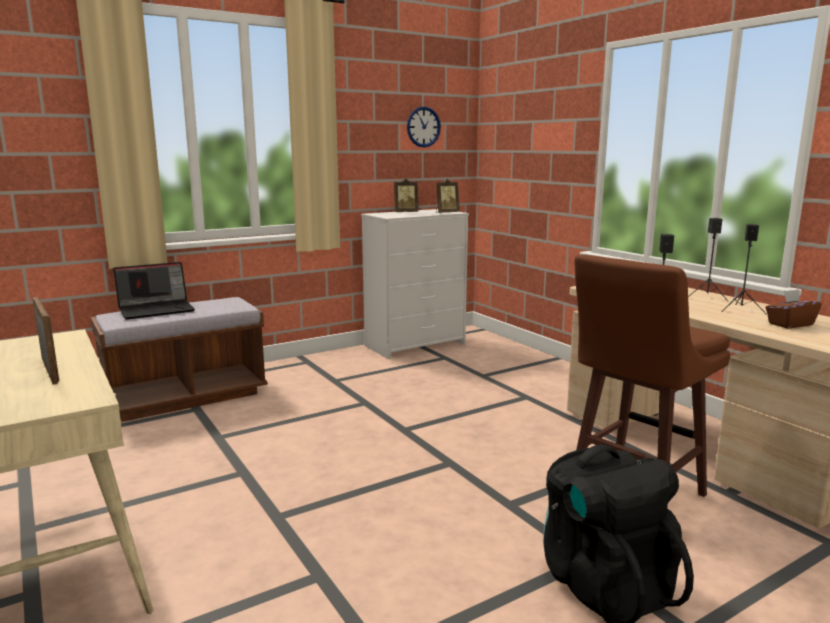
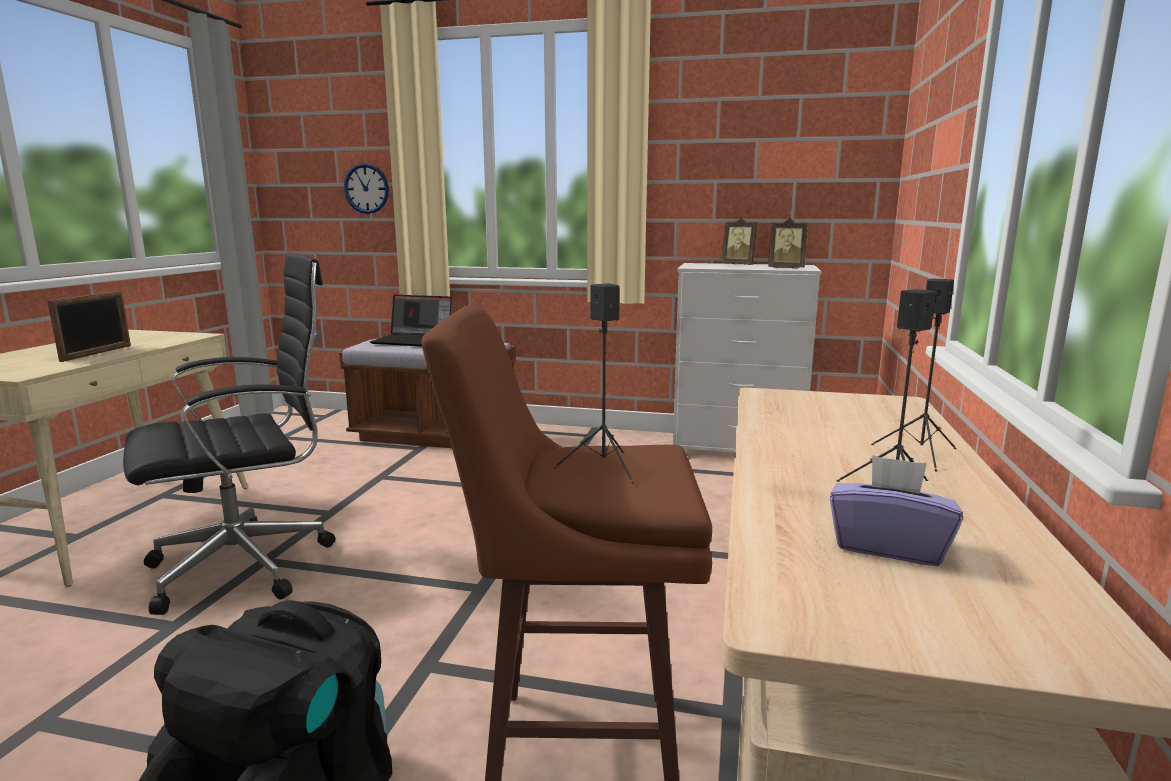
camera: 45 degrees right, 0 degrees up
(274, 524) = (250, 565): none -> black office chair
(423, 127) = (797, 144): wall clock -> wall clock (366, 188)
(790, 324) = (888, 546): brown tissue box -> purple tissue box

